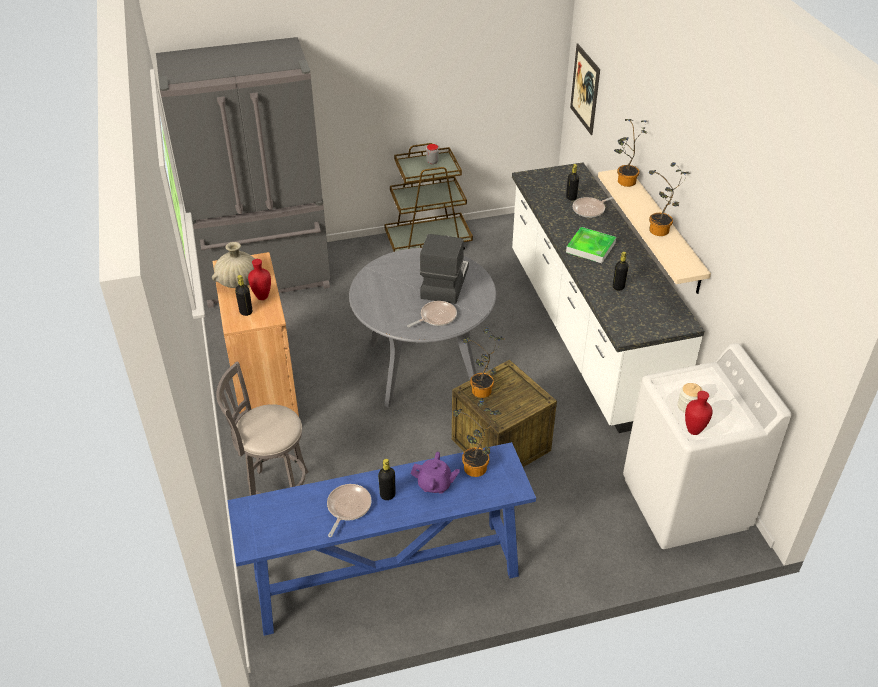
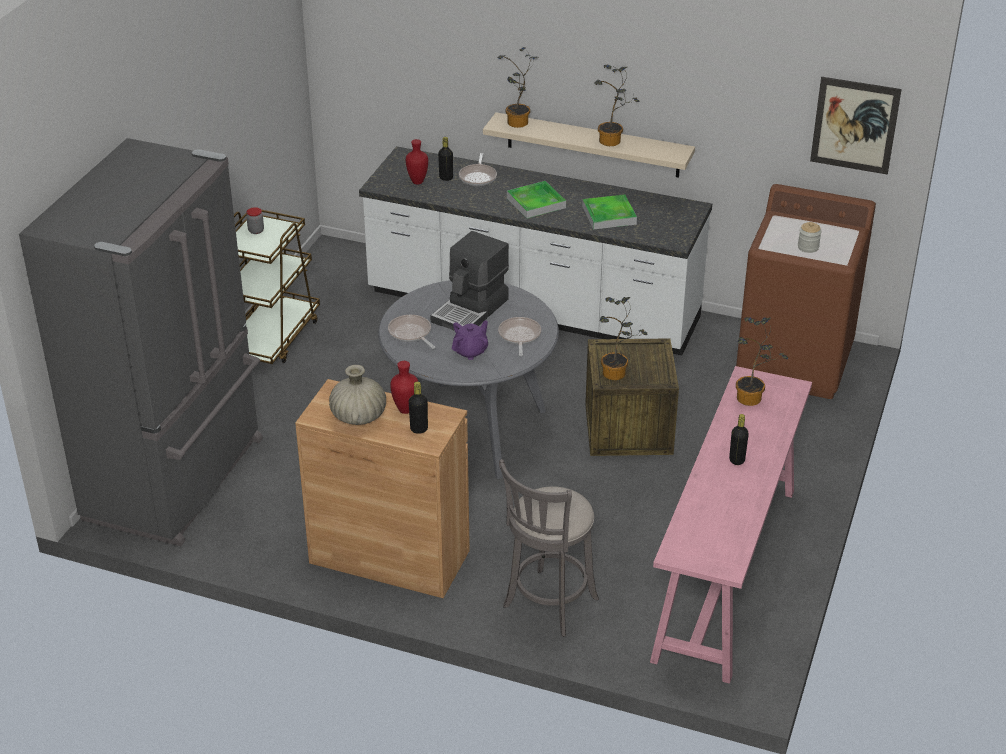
camera: 55 degrees left, 5 degrees down
(347, 507) = (732, 489): frying pan -> frying pan (411, 333)
(385, 577) = (725, 573): blue console table -> pink console table
(435, 484) = (748, 428): purple teapot -> purple teapot (470, 351)
(443, 283) = (471, 310): coffee machine -> coffee machine turned 105 degrees counterclockwise
(585, 89) = (363, 65): picture -> picture (854, 125)
(618, 287) = (609, 215): black bottle -> tray
(685, 503) = (795, 362): white washing machine -> brown washing machine
(694, 430) = (837, 257): red vase -> red vase (417, 181)

